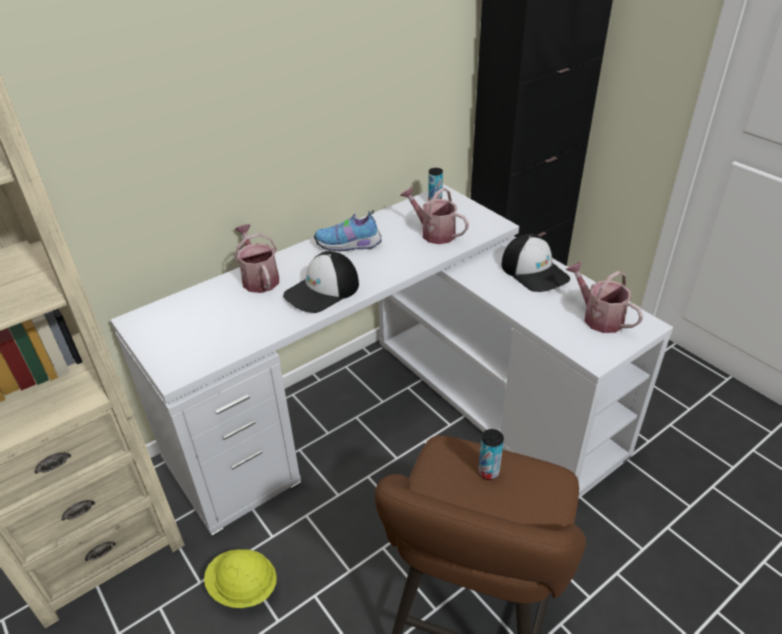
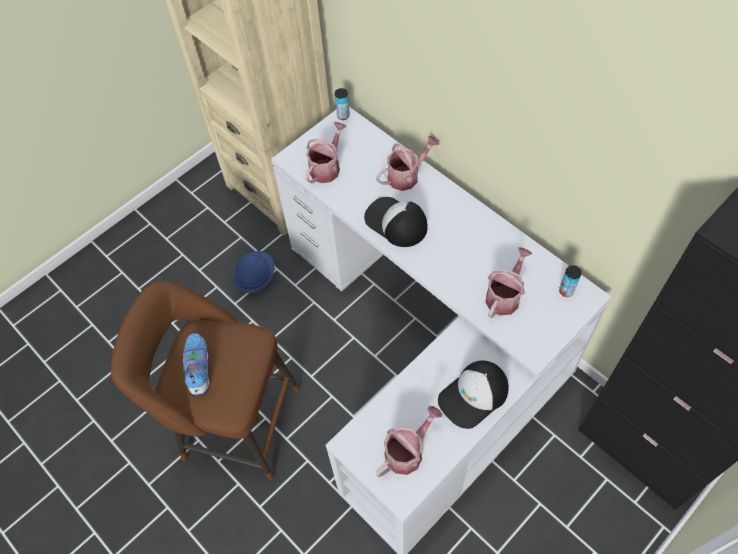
camera: 85 degrees right, 20 degrees up
(211, 340) = (327, 167): none -> watering can
(243, 588) = (255, 278): yellow hard hat -> blue hard hat
(350, 246) = (467, 230): shoe -> shoe (198, 369)
(488, 472) = (232, 366): can -> can (343, 116)

